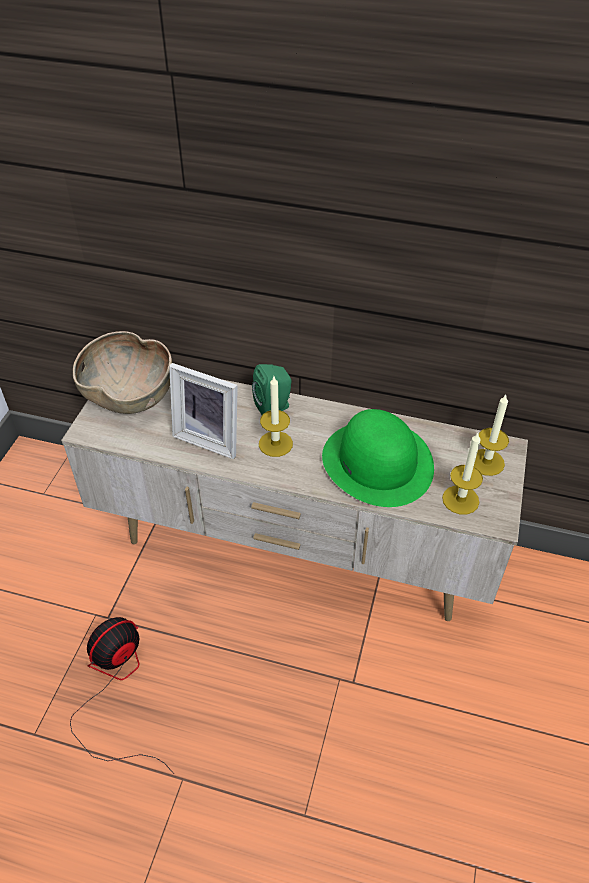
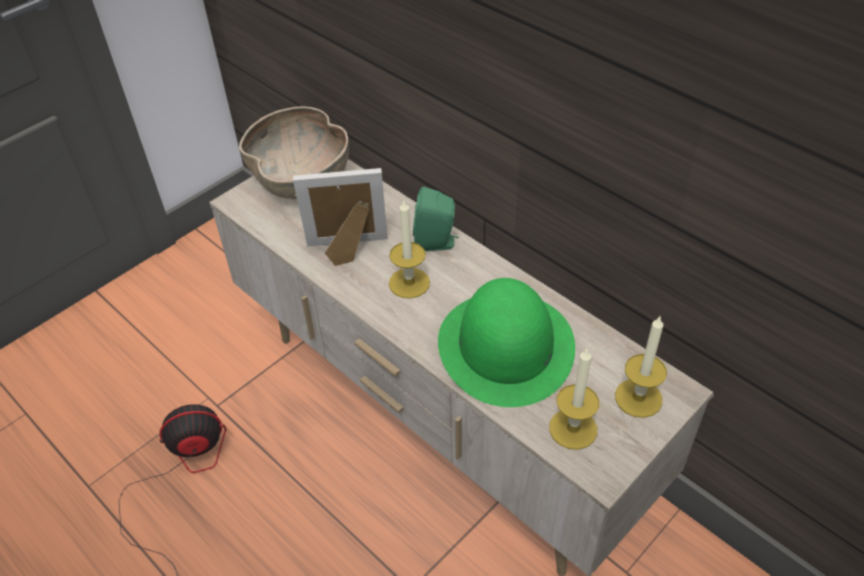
camera: 30 degrees right, 0 degrees up
(210, 437) = (348, 251): picture frame -> picture frame turned 120 degrees clockwise

